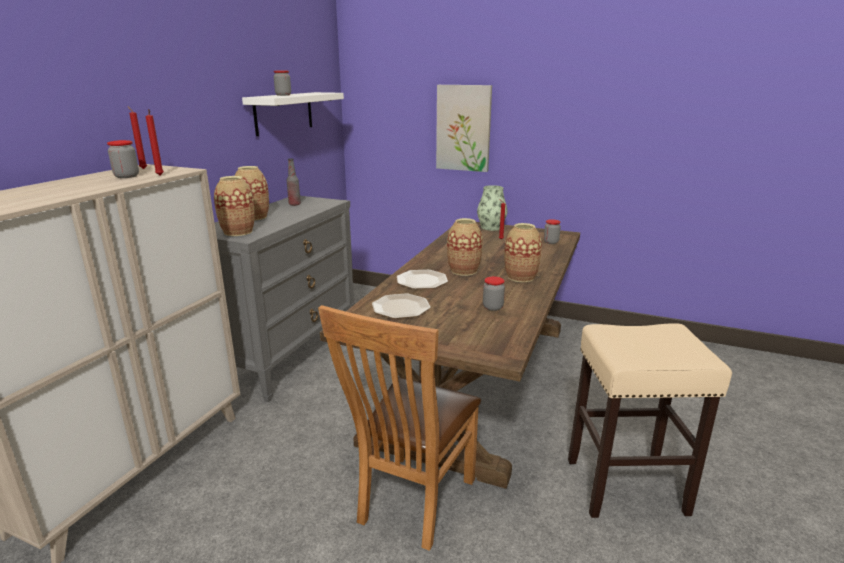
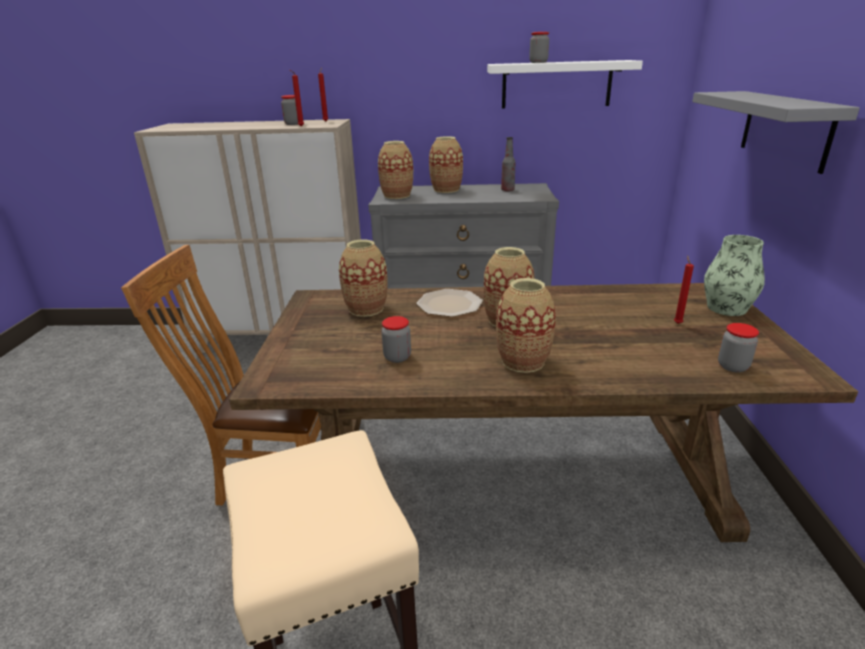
camera: 70 degrees right, 5 degrees up
(400, 307) = (366, 309): plate -> vase
(463, 128) = (785, 129): picture -> grey shelf

